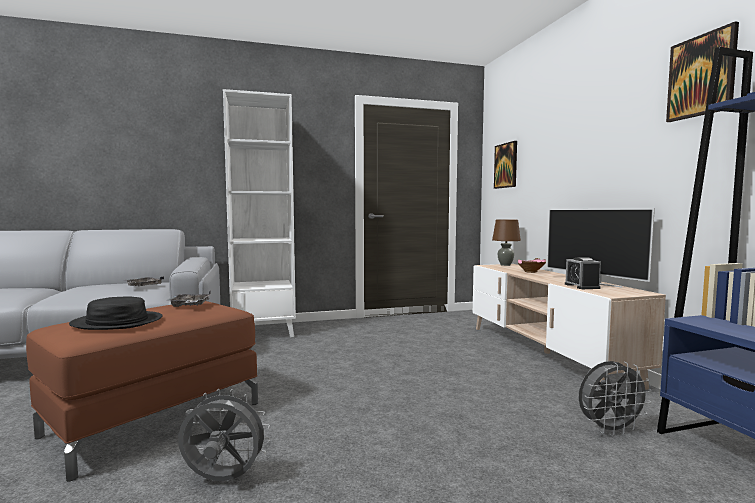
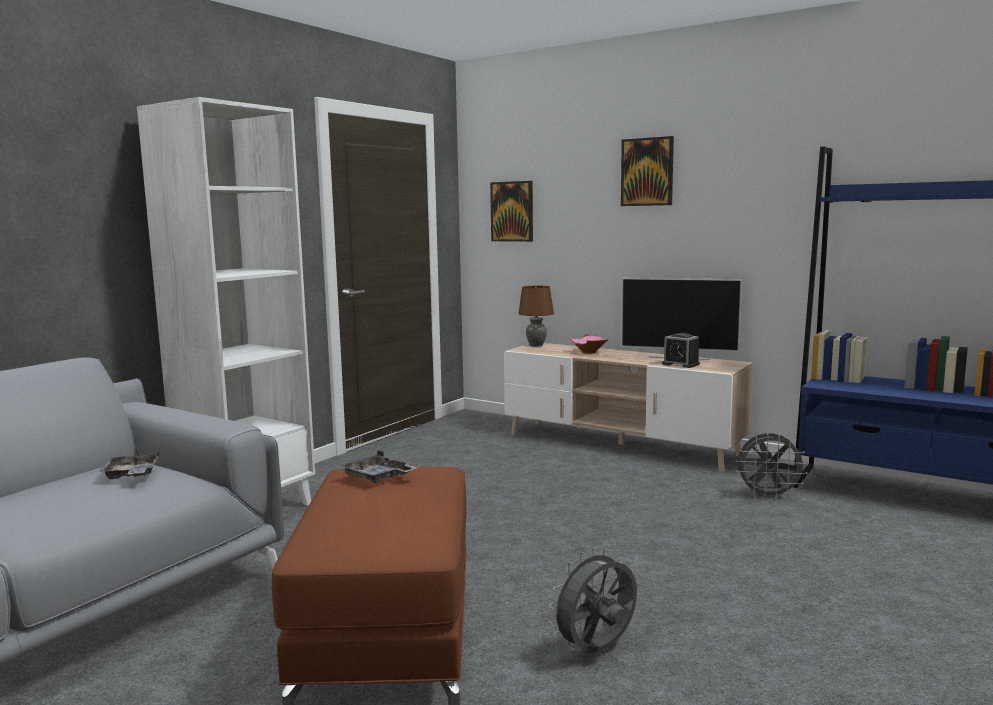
camera: 40 degrees left, 5 degrees up
(117, 322) = (386, 518): black hat -> none
(610, 430) = (768, 496): grey fan -> grey fan turned 60 degrees clockwise
(701, 76) = (781, 156): picture -> picture (647, 172)

